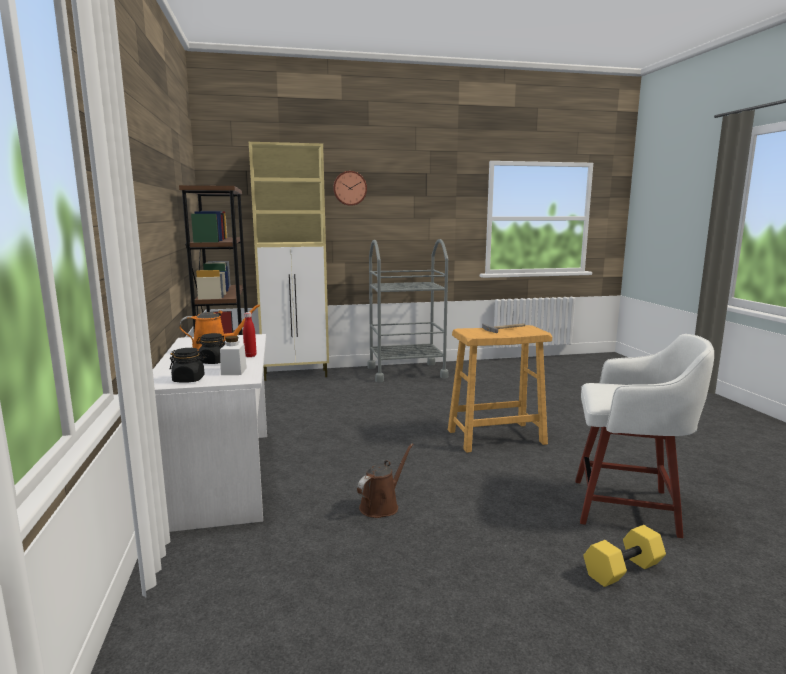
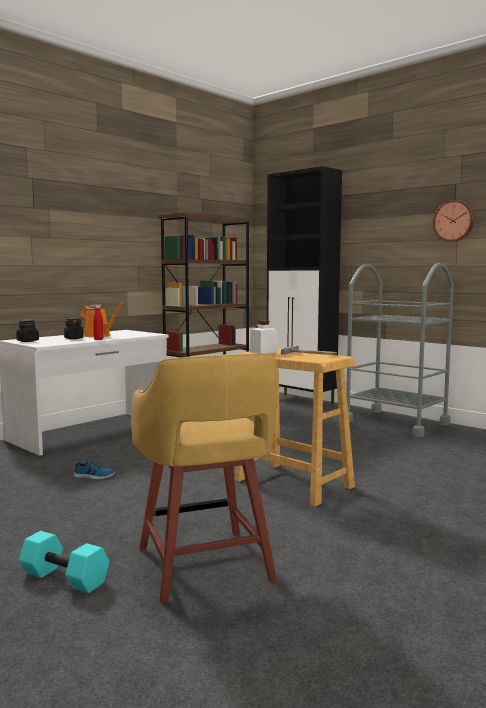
camera: 55 degrees right, 5 degrees down
(234, 371) = (56, 342): white jar -> white jar (263, 352)
(296, 375) = (301, 401): beige cabinet -> black cabinet
(349, 188) = (369, 209): wall clock -> wall clock (454, 221)
(381, 505) = (94, 476): brown watering can -> shoe
(622, 568) = (66, 577): yellow dumbbell -> turquoise dumbbell
(629, 508) = (204, 566): white stool -> yellow stool

